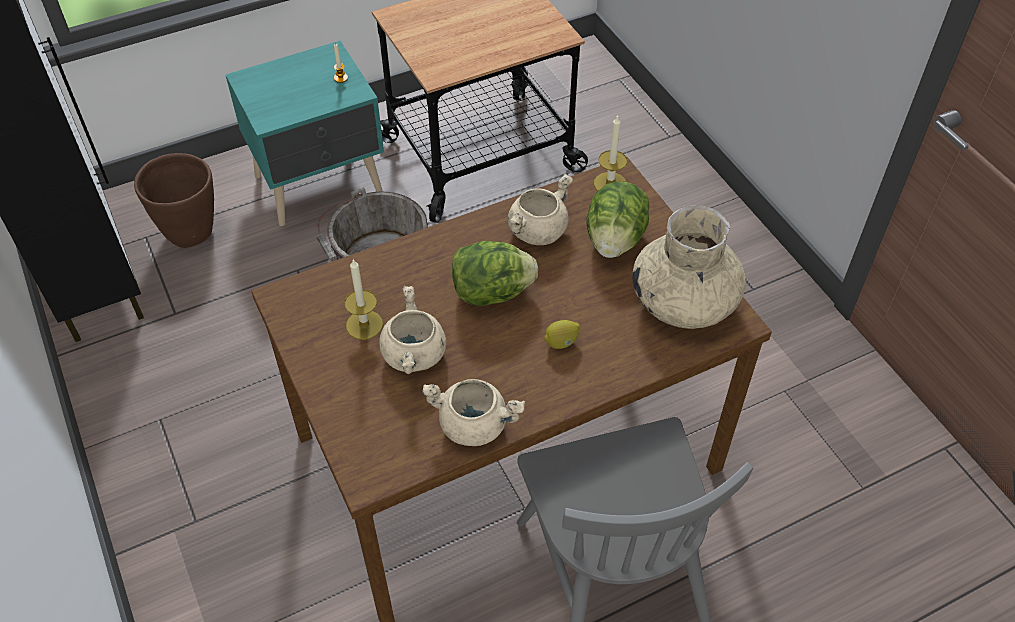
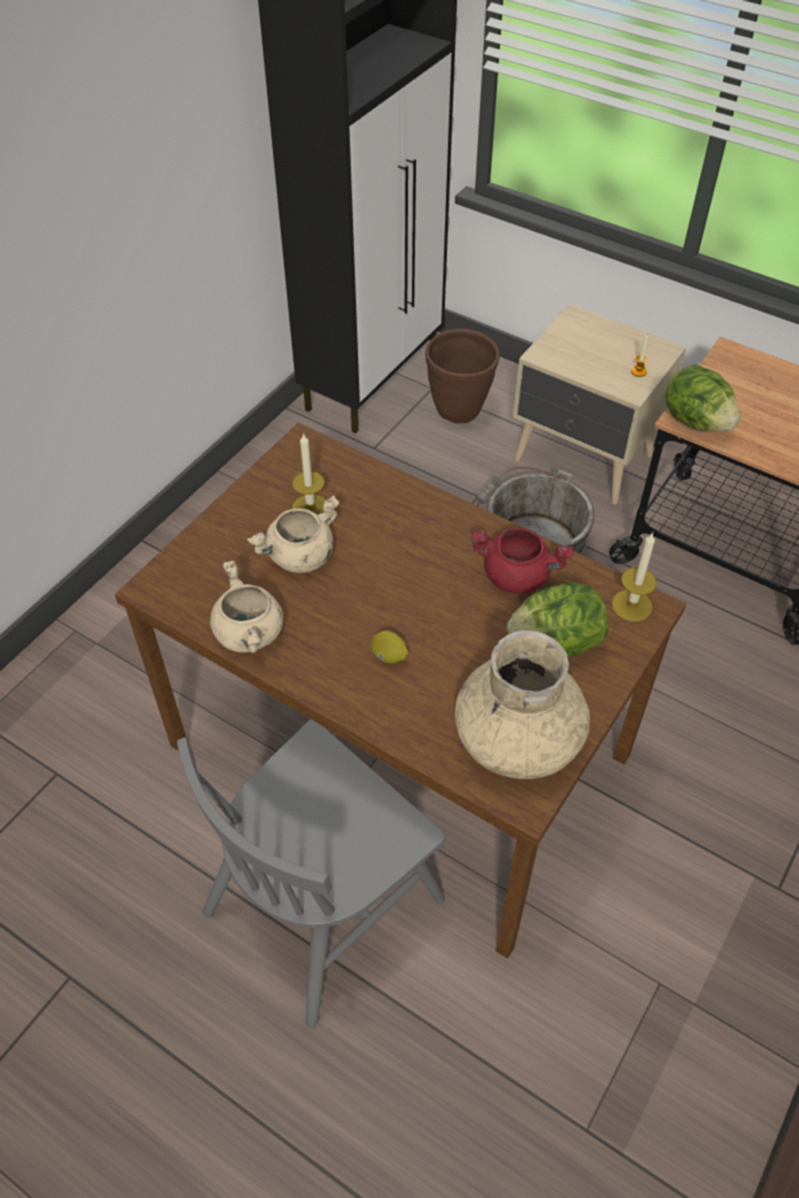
camera: 60 degrees right, 0 degrees up
(321, 185) = (583, 460): turquoise nightstand -> beige nightstand
(491, 292) = (412, 577): lettuce -> lettuce (696, 421)
(537, 230) = (517, 576): beige cooking pot -> red cooking pot

